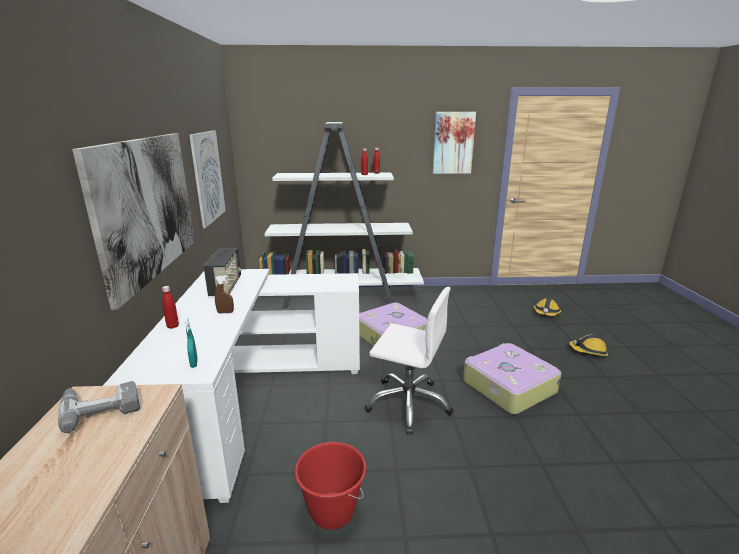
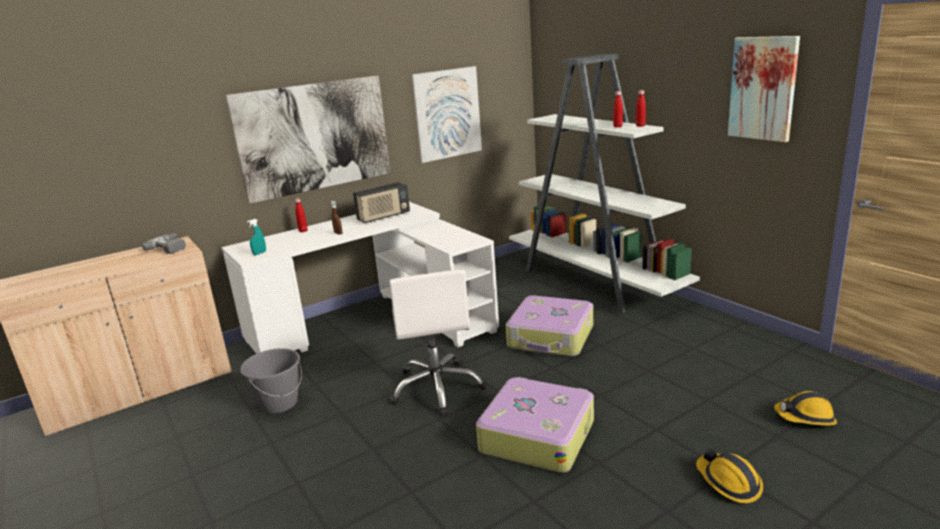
camera: 60 degrees right, 0 degrees up
(332, 511) = (279, 404): red bucket -> grey bucket

